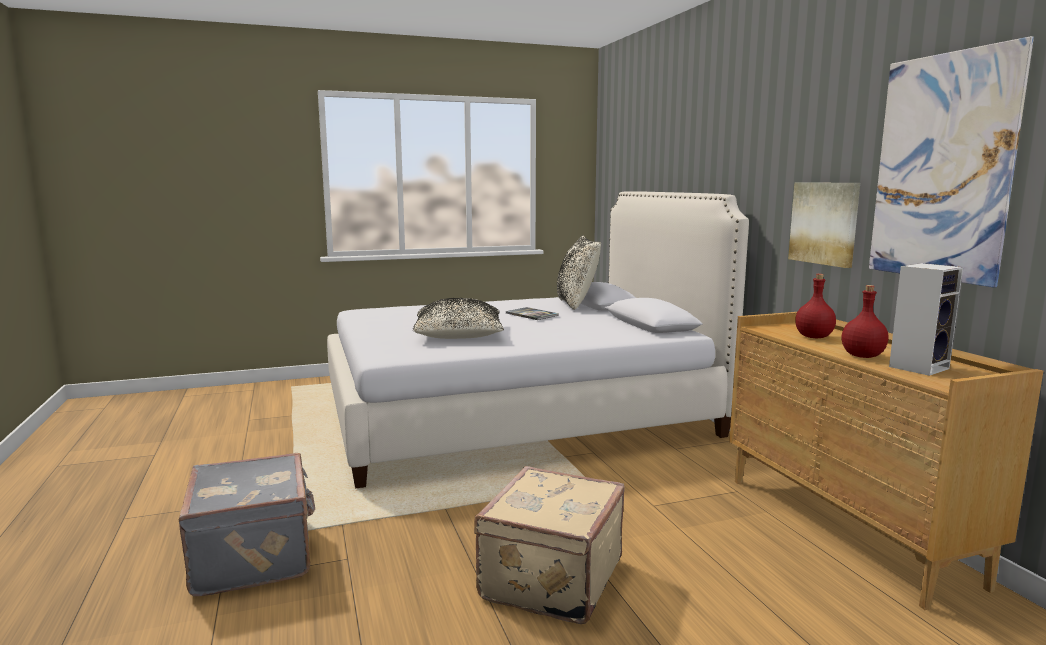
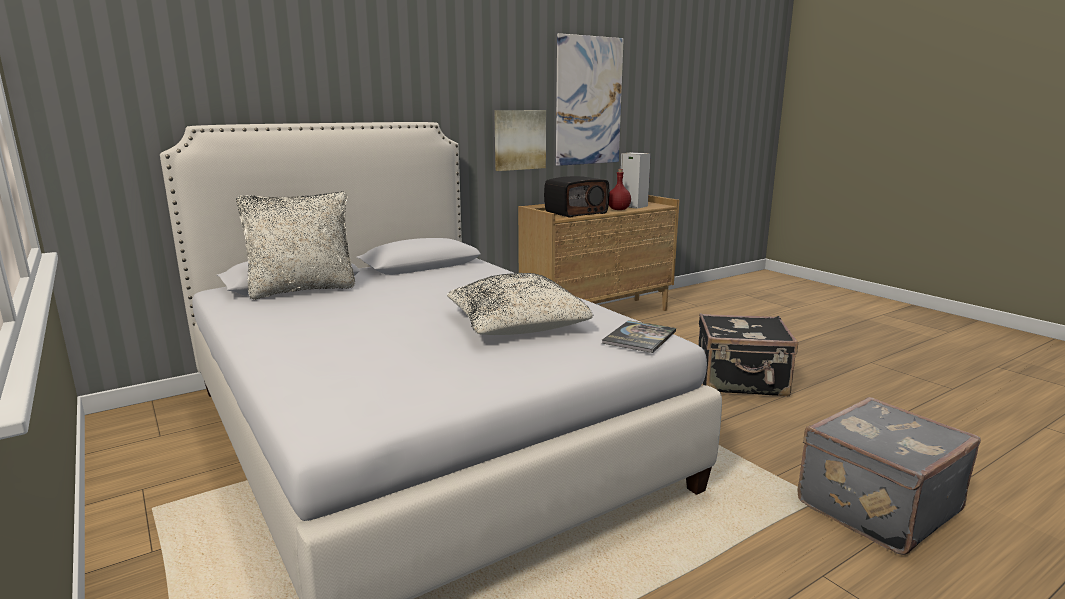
camera: 105 degrees left, 5 degrees up
(532, 314) = (382, 303): book -> book (639, 337)
(549, 578) = (741, 381): beige suitcase -> black suitcase
(814, 337) = (576, 213): red bottle -> radio

